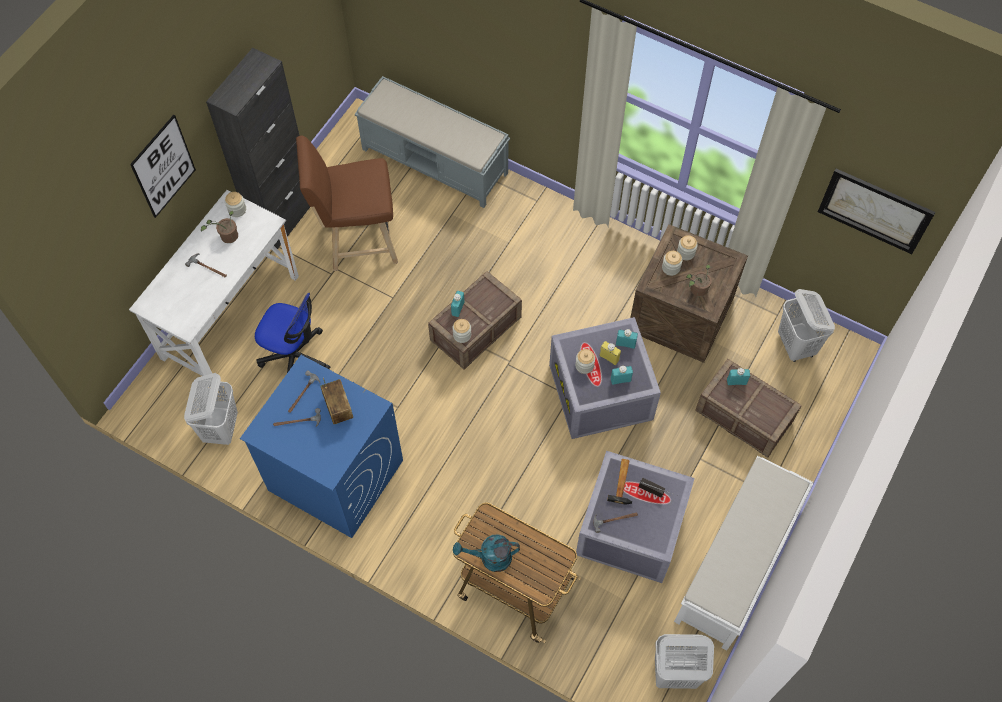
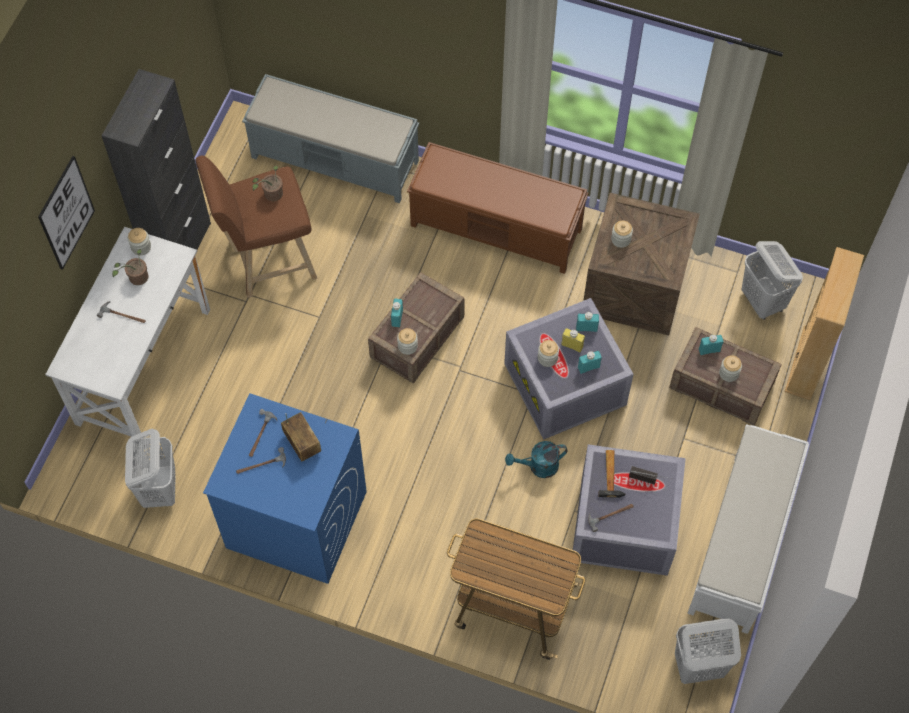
camera: 10 degrees left, 0 degrees up
(295, 357) = (225, 399): office chair -> none
(490, 558) = (491, 576): turquoise watering can -> turquoise watering can (538, 467)
(566, 242) = (497, 228): none -> brown bench
(685, 253) = (633, 220): jar -> jar (729, 373)
(697, 290) = (652, 259): potted plant -> potted plant (271, 195)
(827, 408) = (807, 363): none -> beige bookcase
(875, 210) = (829, 148): picture -> none

